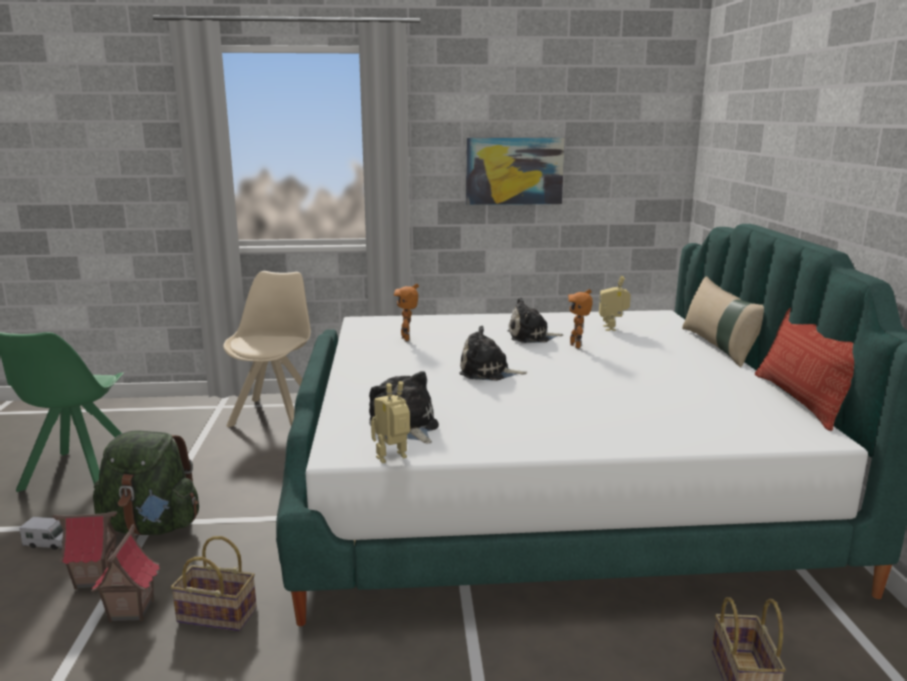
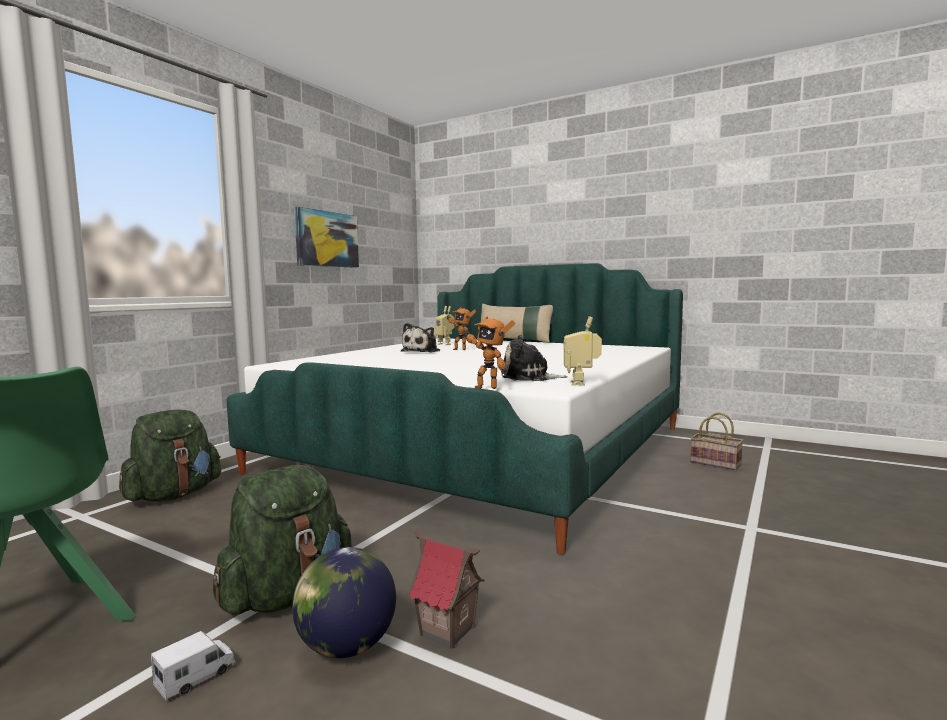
camera: 55 degrees left, 10 degrees down
(95, 578) = (347, 647): toy house -> globe
(214, 616) = (509, 587): basket -> none
(276, 413) = (173, 495): beige chair -> green backpack
(407, 339) = (353, 363): toy robot -> toy robot (486, 387)
(488, 372) = (466, 361): plush toy -> none
(800, 400) = (605, 344): pillow -> none

